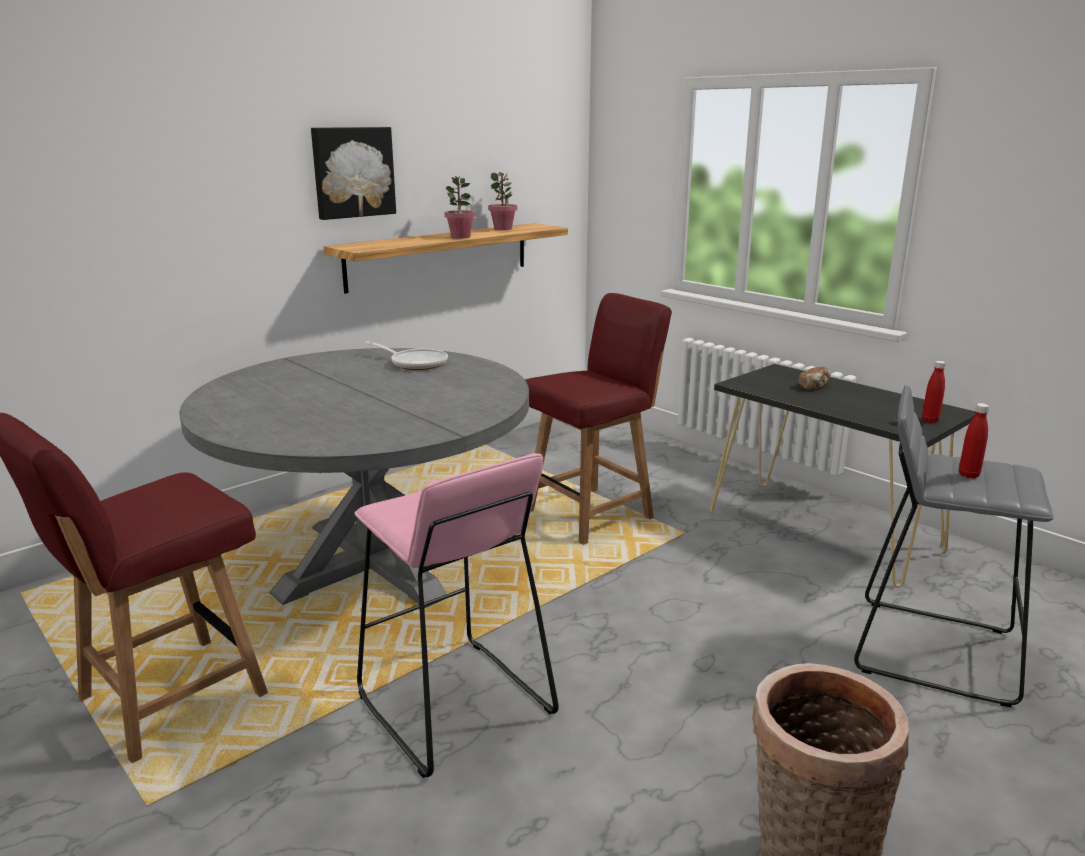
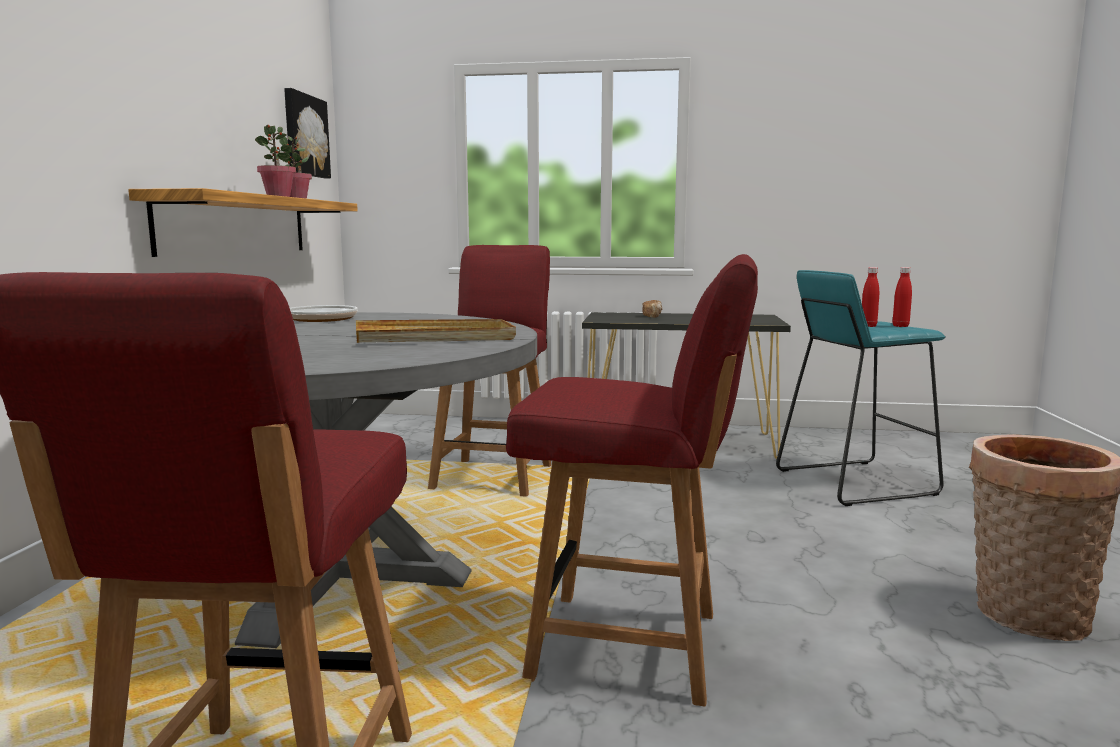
camera: 40 degrees left, 10 degrees down
(353, 172) = (154, 100): picture -> picture (304, 135)
(411, 416) = (435, 337): none -> beige tray
(454, 705) = (631, 646): pink stool -> red chair
(930, 420) = (763, 319): red bottle -> red bottle (900, 326)
(932, 649) = (853, 482): grey stool -> turquoise stool

